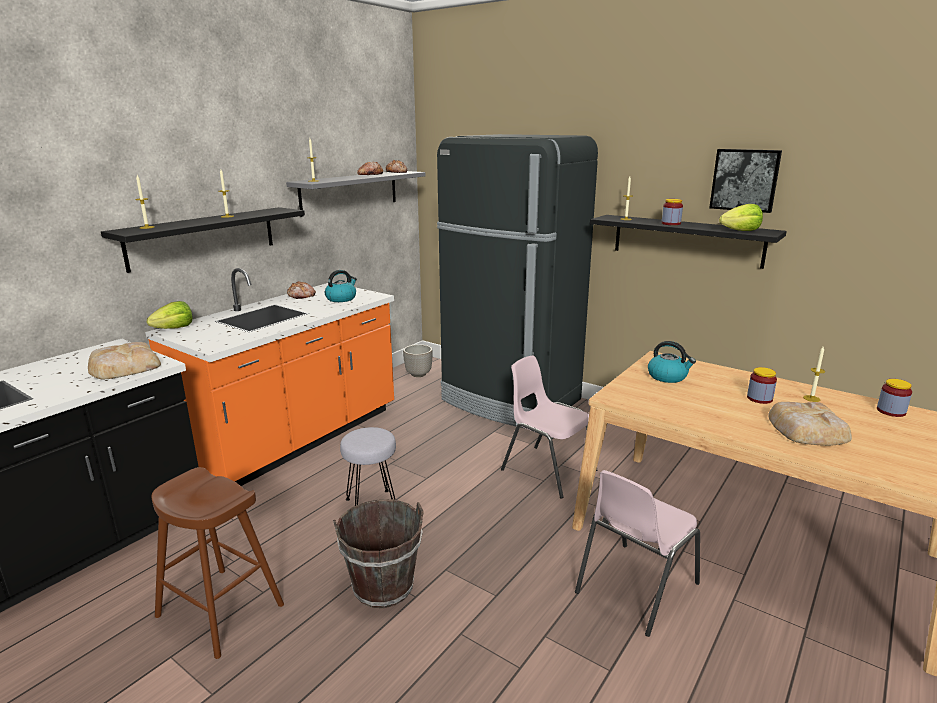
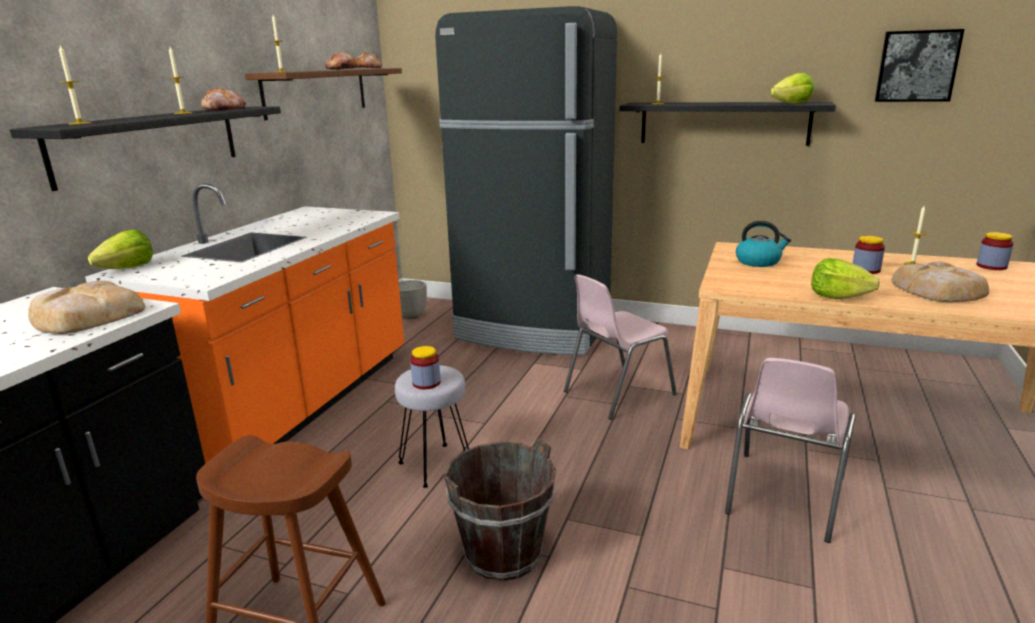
camera: 15 degrees left, 0 degrees up
(302, 296) = (280, 221): bread -> bread (224, 109)
(341, 298) = (335, 220): kettle -> none
(350, 192) = (316, 92): grey shelf -> brown shelf
(547, 470) = (617, 393): pink chair -> pink chair turned 60 degrees counterclockwise
(671, 223) = (711, 103): jar -> jar (426, 383)
(705, 422) = (838, 296): none -> lettuce
(745, 180) = (785, 50): picture -> picture (916, 66)

